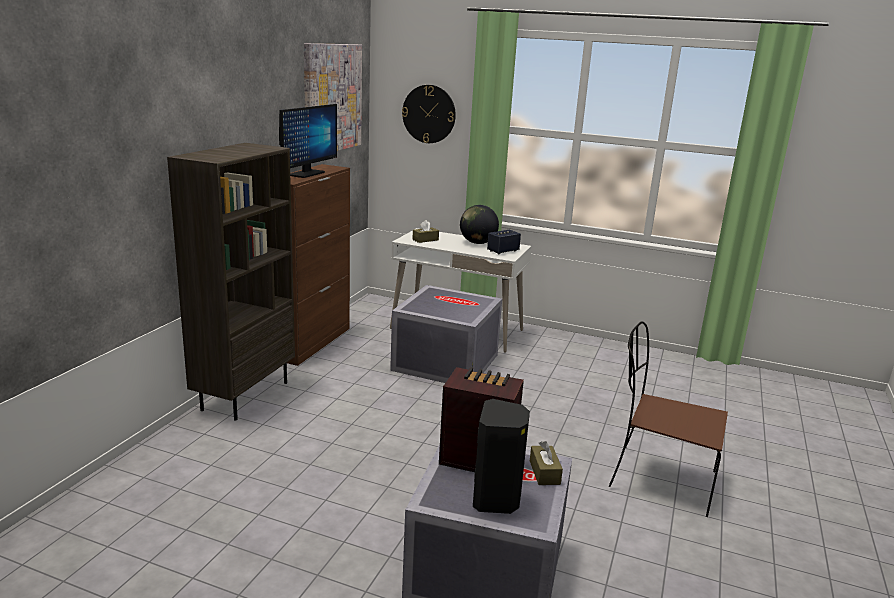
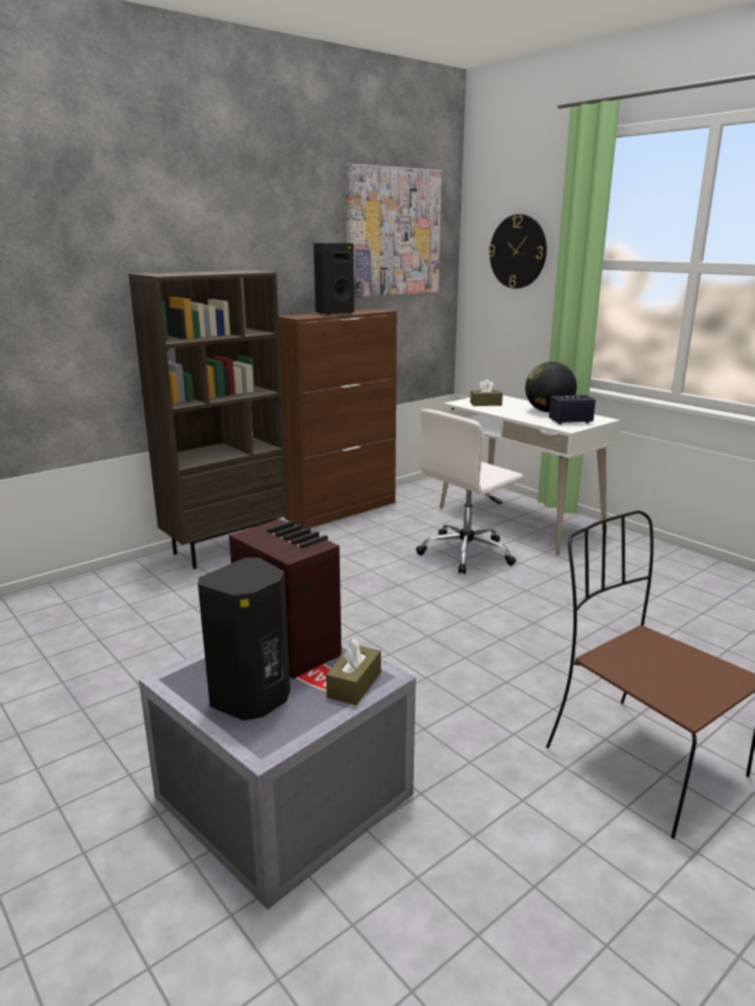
camera: 30 degrees right, 0 degrees up
(306, 174) = (333, 313): monitor -> black speaker
(443, 362) = (467, 553): grey storage box -> white office chair

